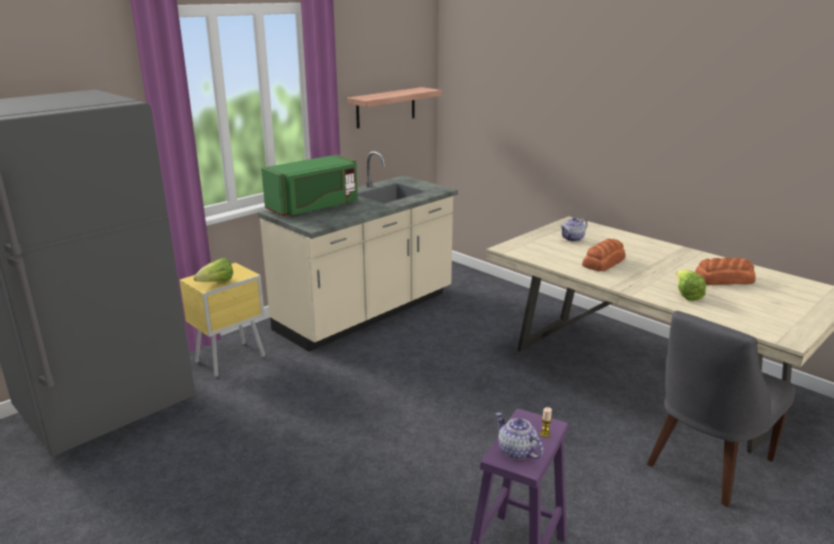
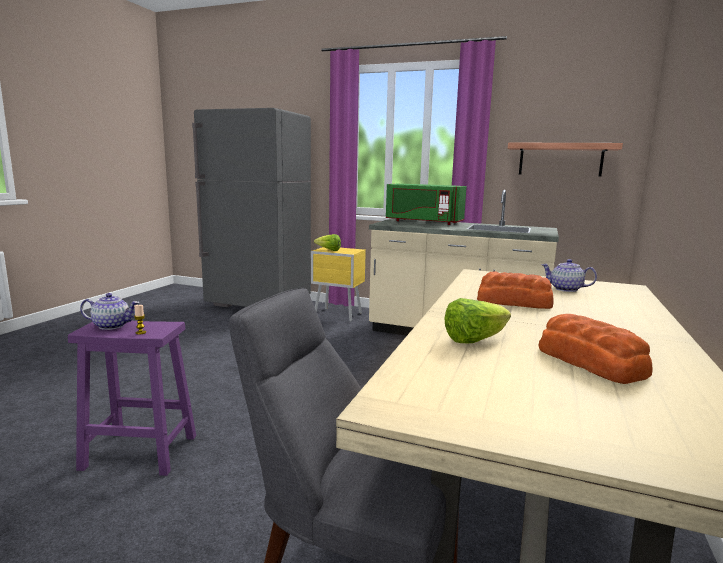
camera: 65 degrees right, 10 degrees down
(516, 451) = (112, 325): teapot -> teapot turned 60 degrees clockwise

